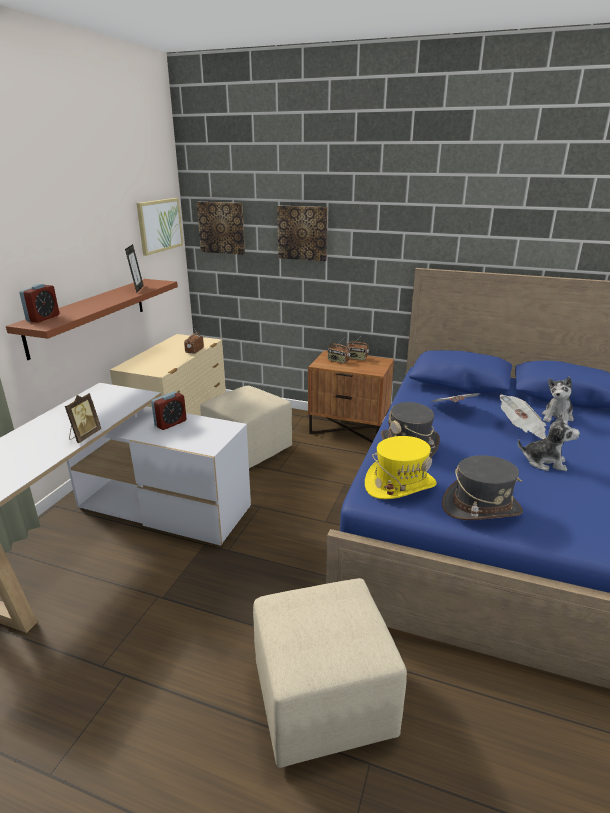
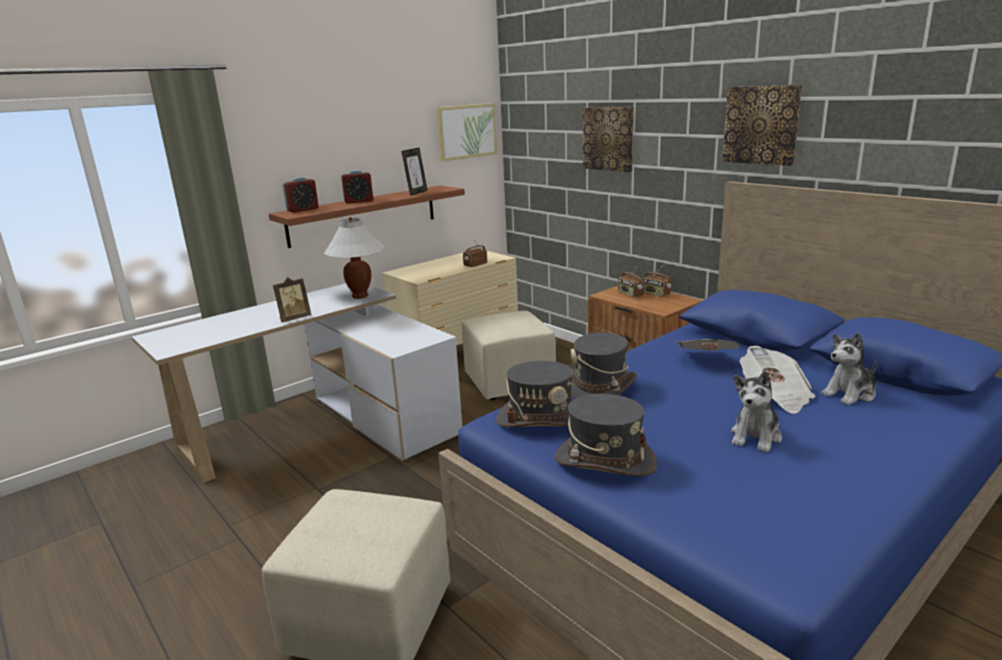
camera: 30 degrees right, 5 degrees down
(126, 399) = (360, 296): none -> white table lamp
(170, 423) = (389, 325): alarm clock -> alarm clock (358, 201)
(222, 227) = (534, 134): picture -> picture (761, 125)
(400, 484) = (541, 419): yellow hat -> grey hat
(544, 462) = (756, 436): plush toy -> plush toy turned 75 degrees clockwise

